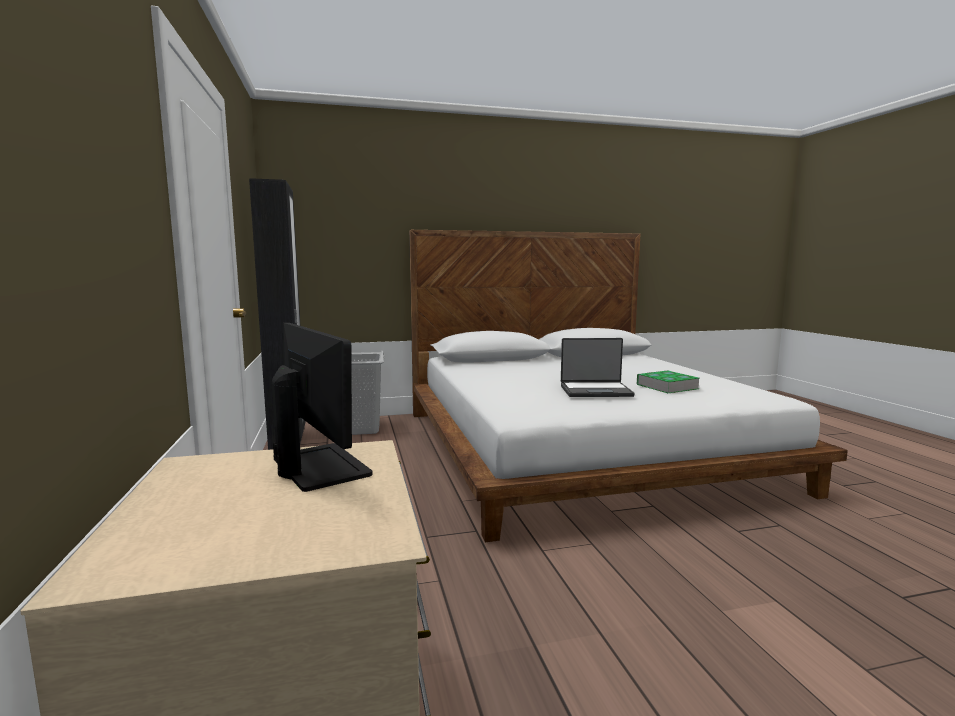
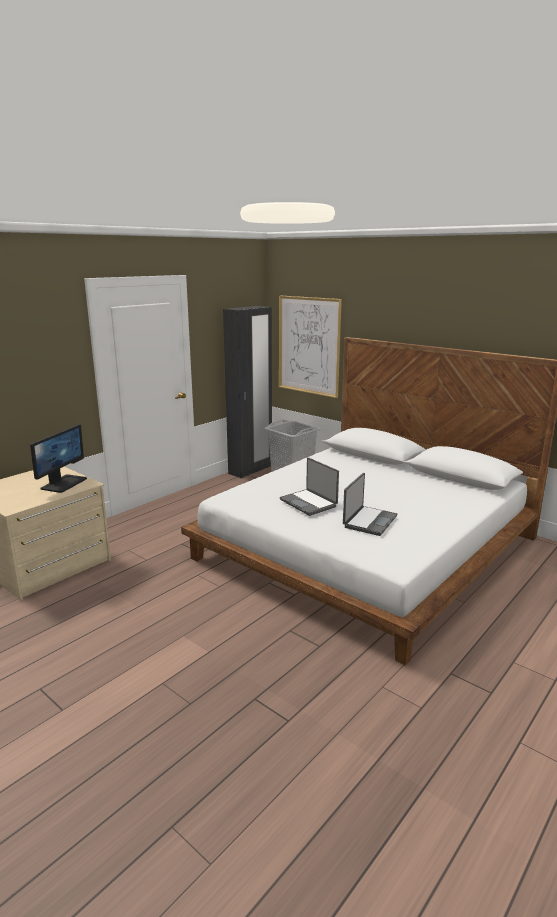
camera: 55 degrees right, 10 degrees up
(342, 248) = (309, 345): none -> picture
(667, 386) = (369, 521): book -> laptop

